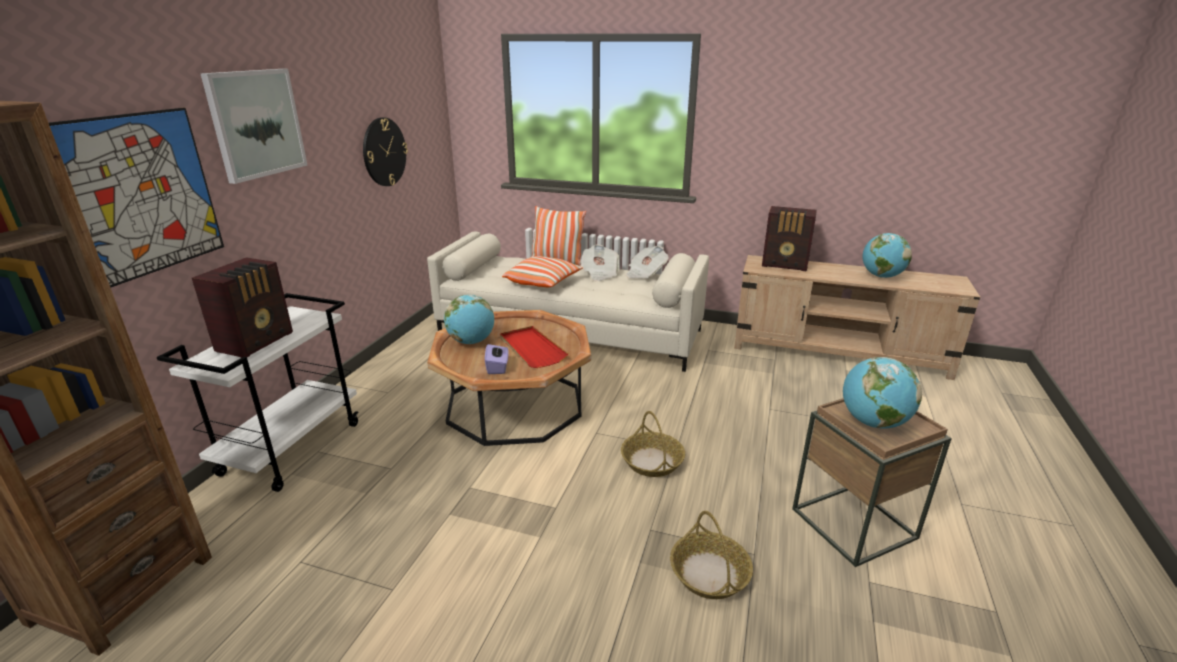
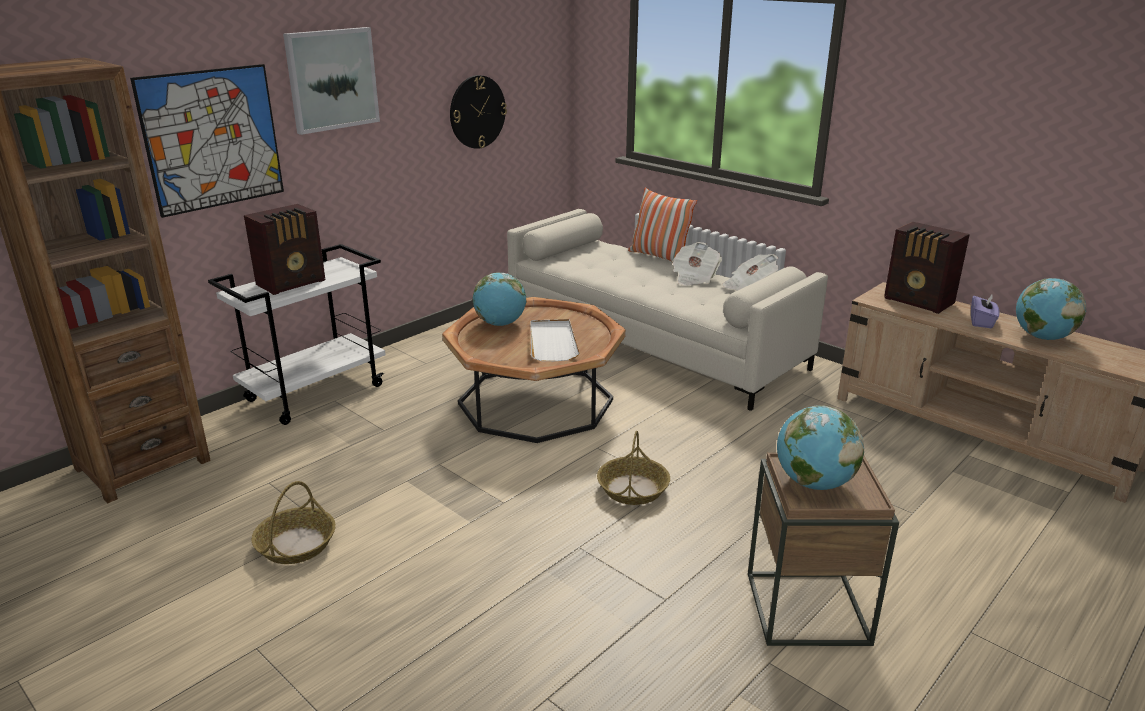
camera: 25 degrees right, 0 degrees up
(497, 367) = (504, 353): purple tissue box -> purple tissue box (982, 322)
(531, 349) = (552, 342): red tray -> white tray
(543, 282) = (621, 277): pillow -> none
(709, 573) = (604, 600): basket -> basket (296, 544)

